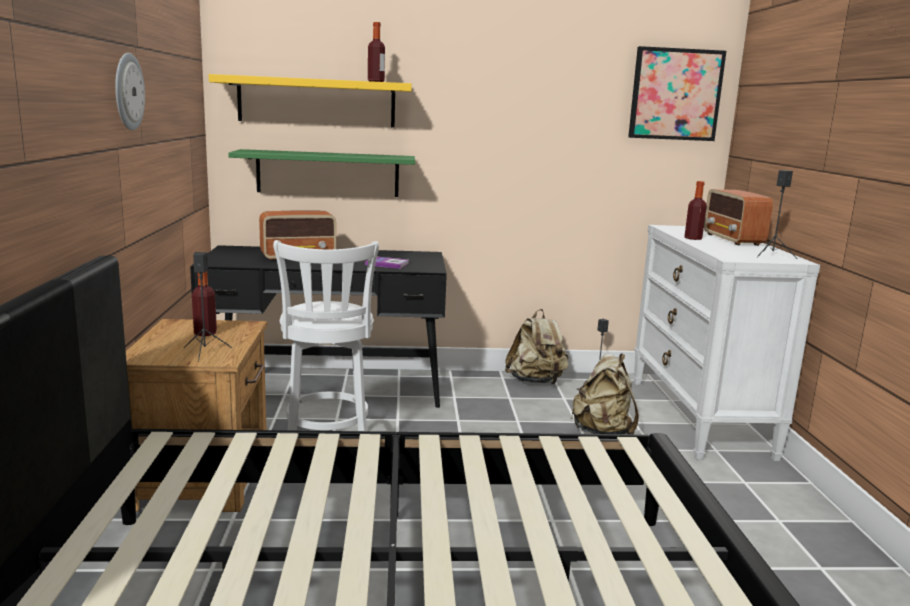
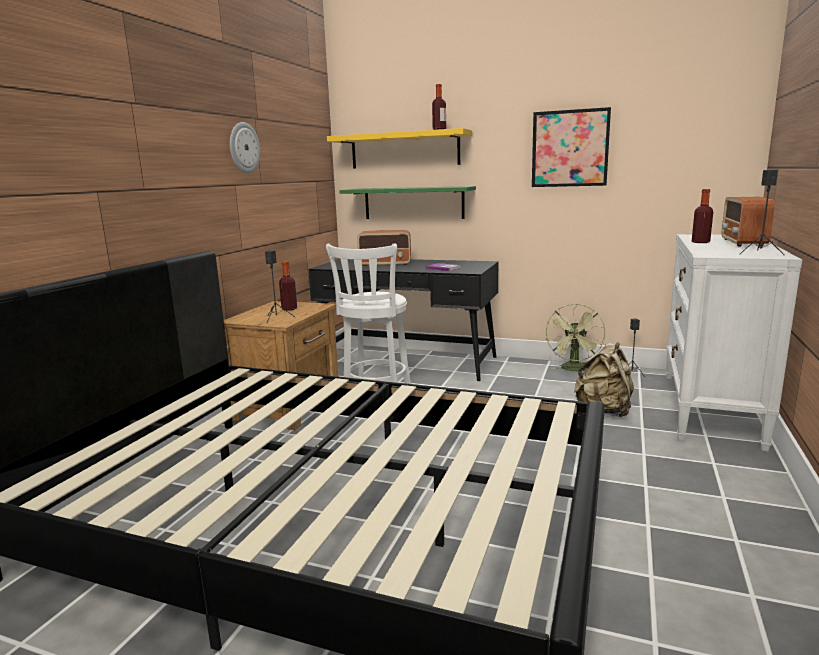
camera: 25 degrees right, 0 degrees up
(536, 382) = (574, 370): beige backpack -> green fan
(675, 94) = (706, 114): picture -> picture (570, 148)

